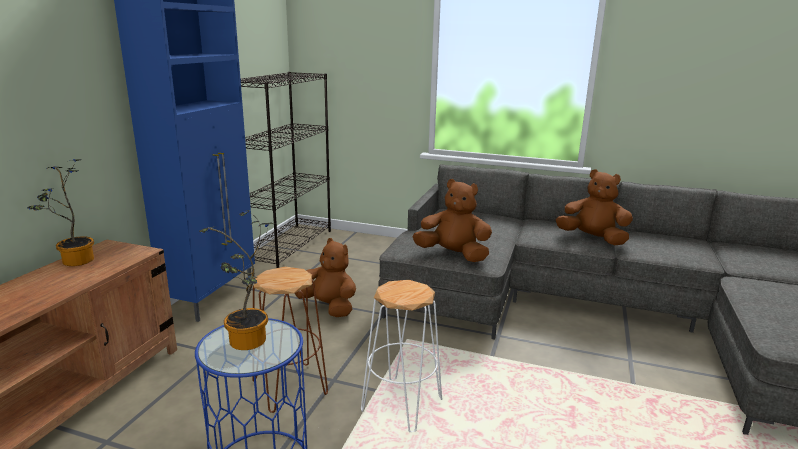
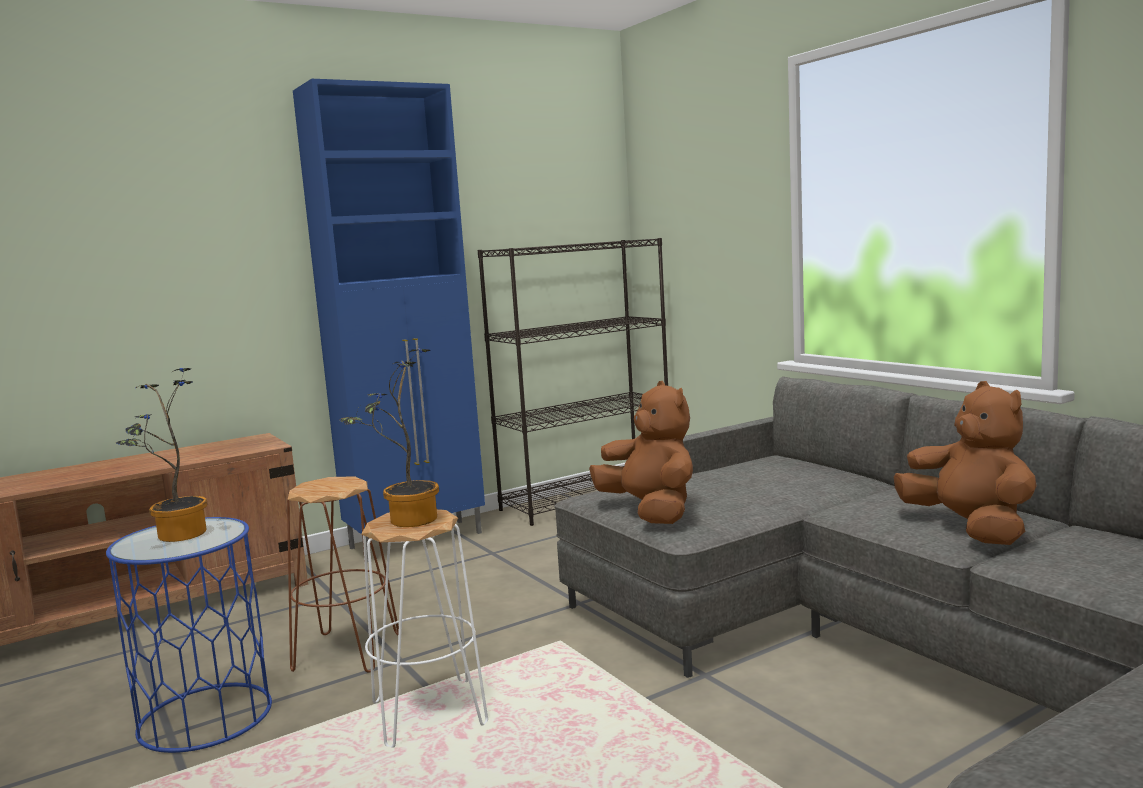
camera: 40 degrees right, 10 degrees down
(74, 262) = (204, 447): potted plant -> potted plant (406, 521)
(328, 307) = (524, 579): brown plush toy -> none

